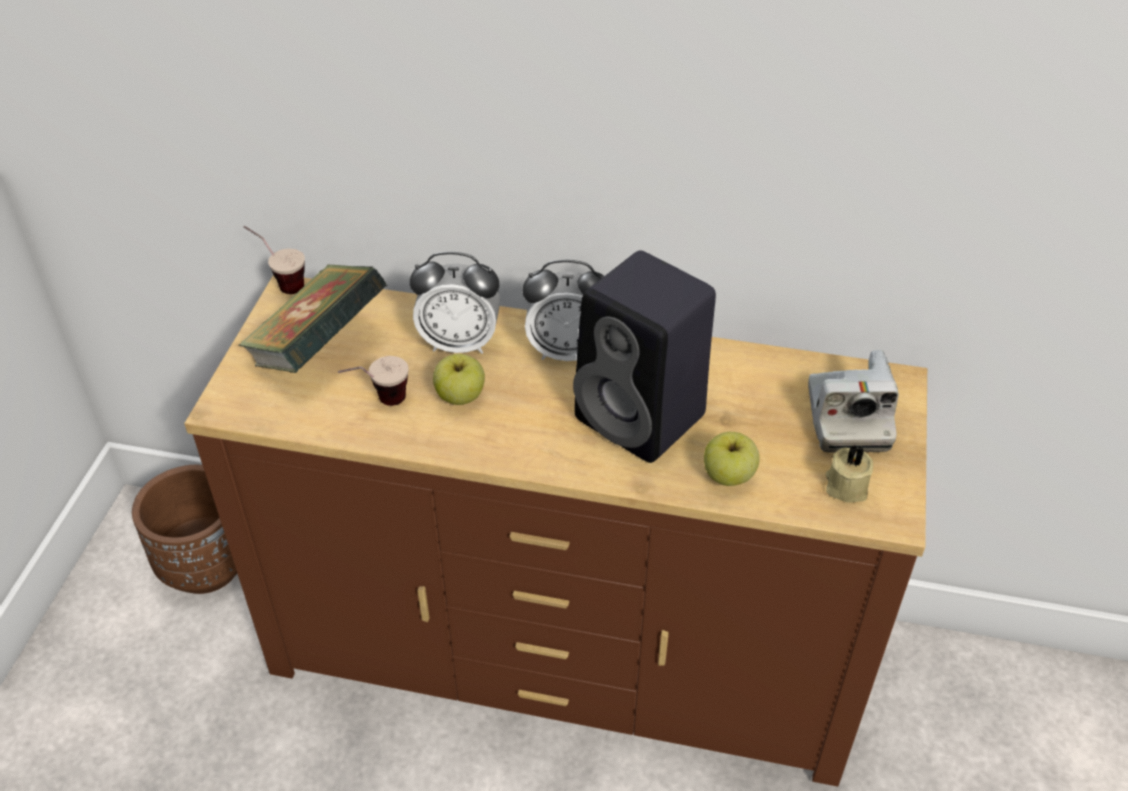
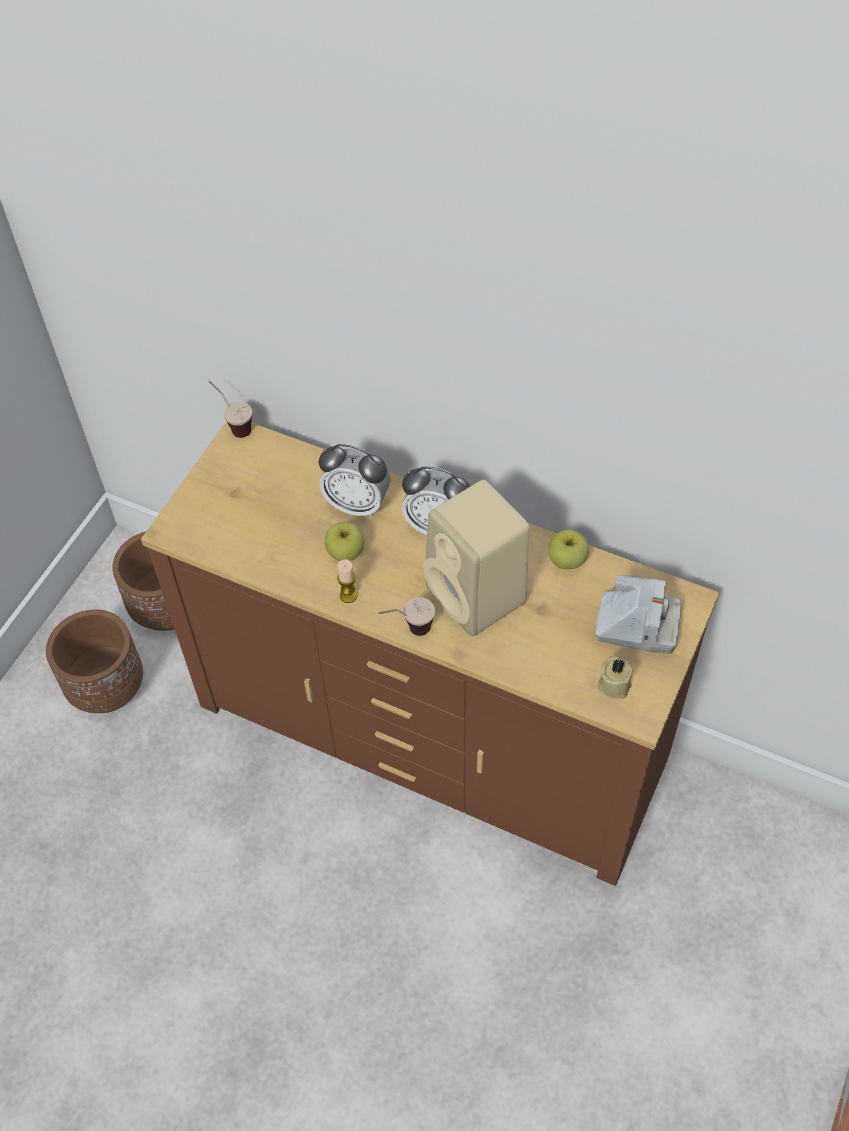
camera: 15 degrees right, 10 degrees up
(143, 674) = (107, 688): none -> brown planter
(319, 348) = (250, 491): book -> none
(378, 404) = (283, 548): cup -> cup (407, 631)
(478, 443) = (348, 595): none -> candle
(644, 418) = (479, 597): black speaker -> beige speaker
(729, 476) = (527, 658): apple -> apple (567, 560)
(847, 418) = (637, 626): camera -> camera turned 90 degrees counterclockwise

